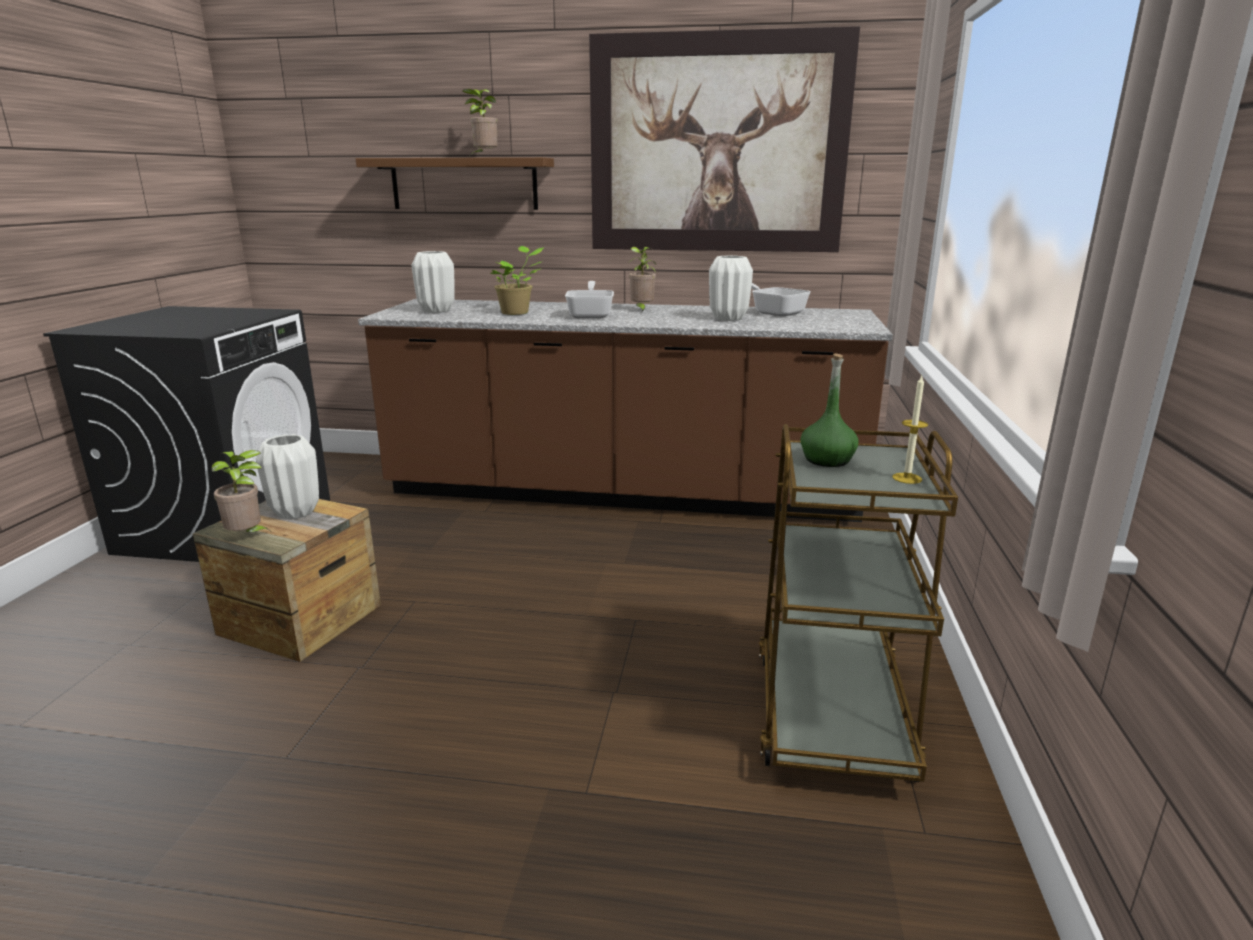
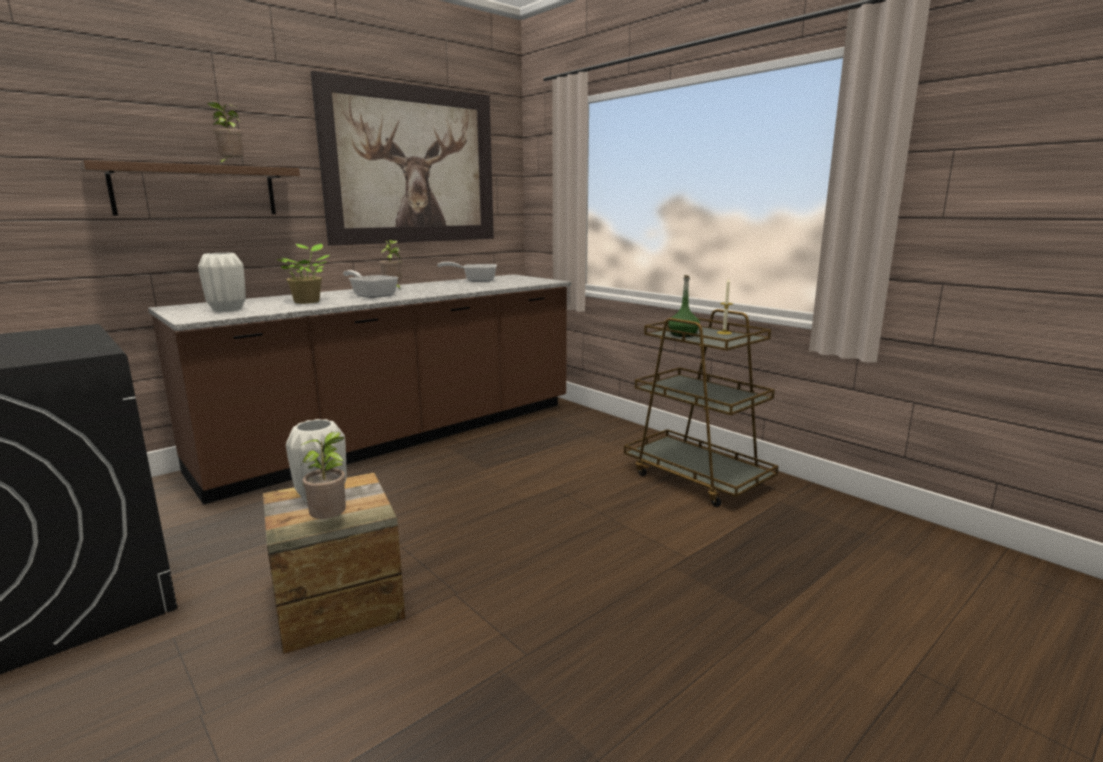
camera: 50 degrees left, 5 degrees down
(729, 319) = (467, 286): white vase -> none

